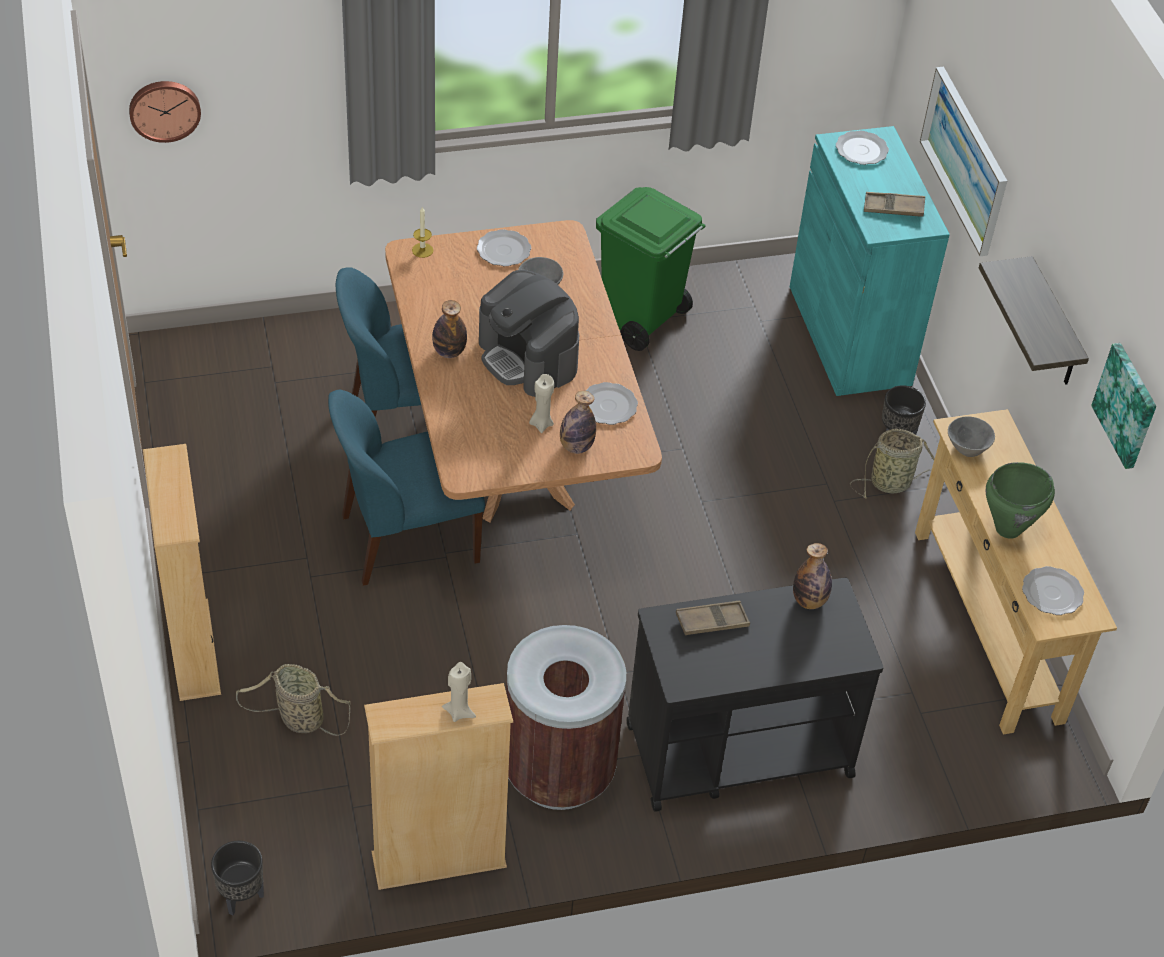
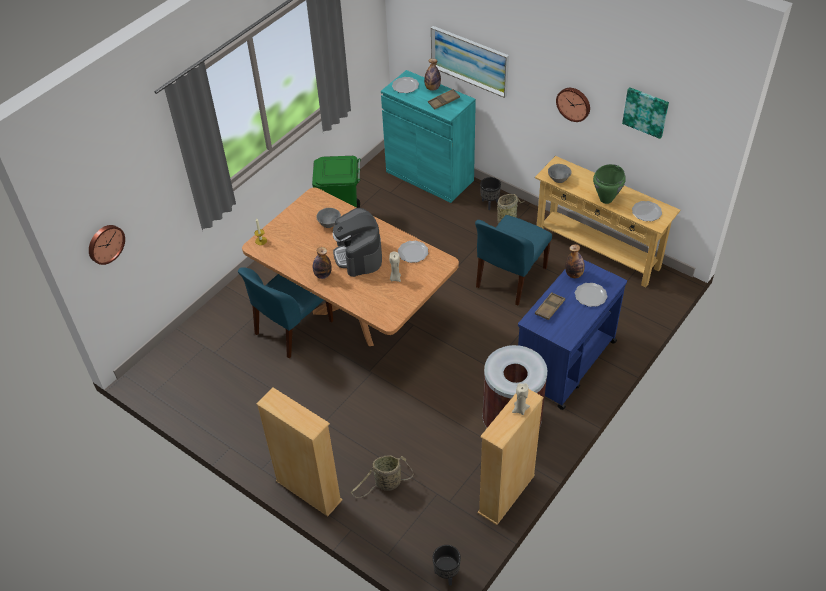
camera: 35 degrees left, 0 degrees up
(406, 539) = (347, 377): blue chair -> blue chair (510, 278)
(504, 250) = (296, 218): plate -> plate (591, 295)
(528, 357) = (358, 255): coffee machine -> coffee machine turned 60 degrees clockwise
(576, 446) = (419, 277): bottle -> bottle (432, 88)
(737, 749) = (565, 363): black cart -> blue cart
(1053, 326) = (574, 103): shelf -> wall clock

